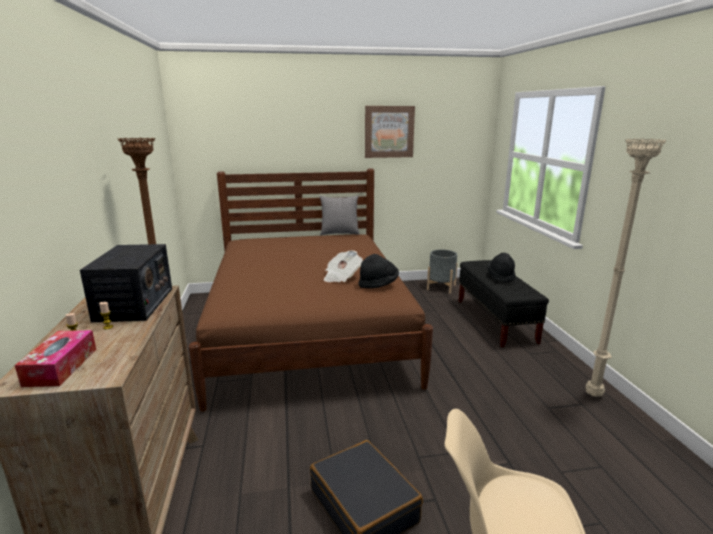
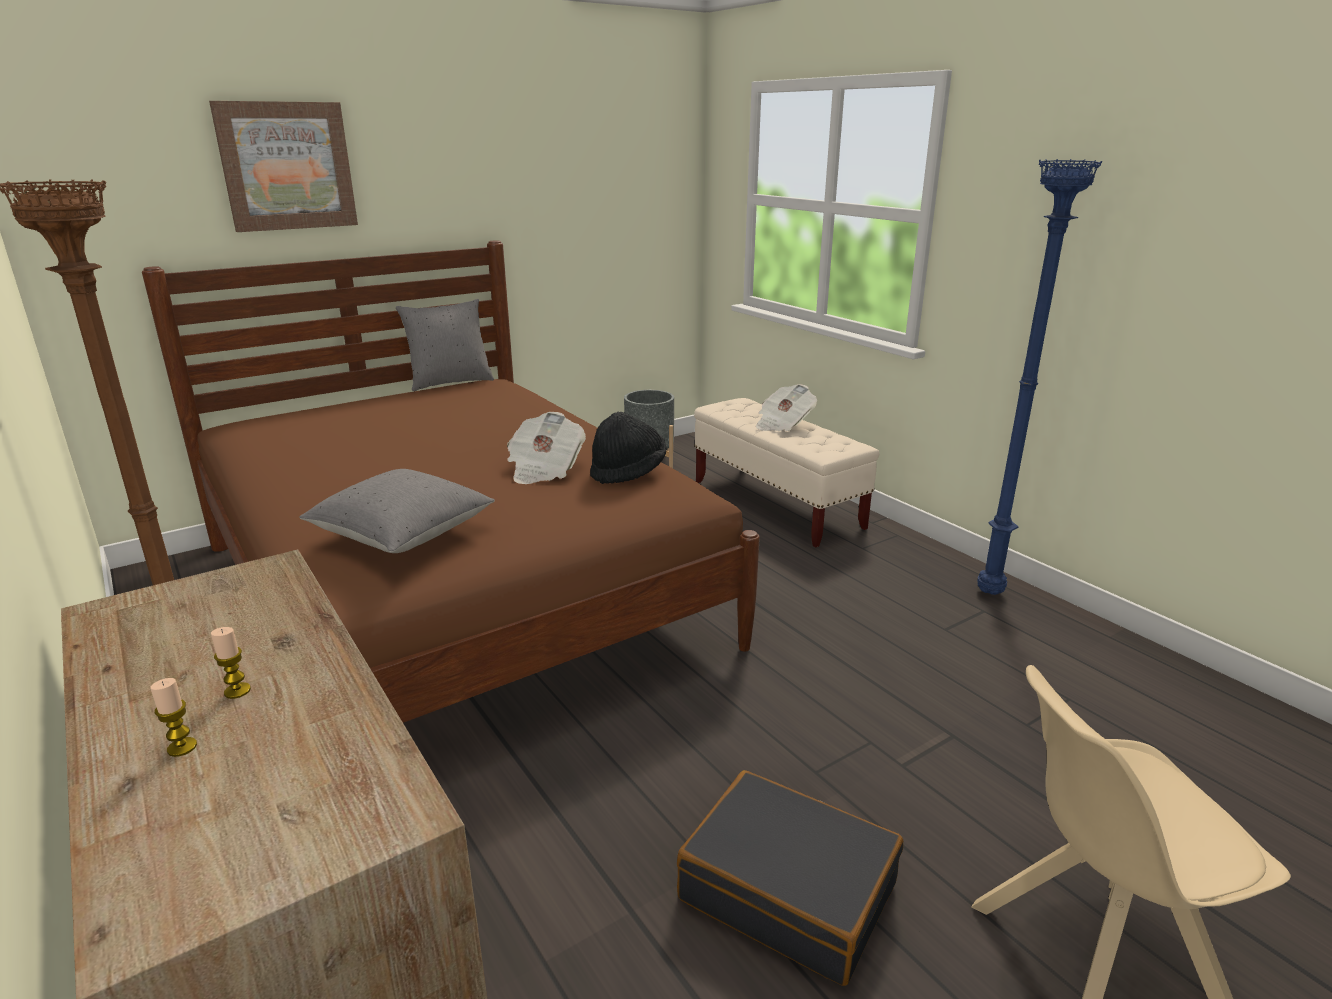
camera: 25 degrees left, 5 degrees up
(61, 367) = (231, 829): tissue box -> none
(134, 304) = (239, 618): radio -> none
(259, 294) = (403, 535): none -> grey pillow
(389, 132) = (521, 162): picture -> picture (287, 166)
(495, 321) = (776, 505): black bench -> beige bench
(501, 276) = (783, 424): black hat -> newspaper
(593, 396) = (991, 594): beige floor lamp -> blue floor lamp

